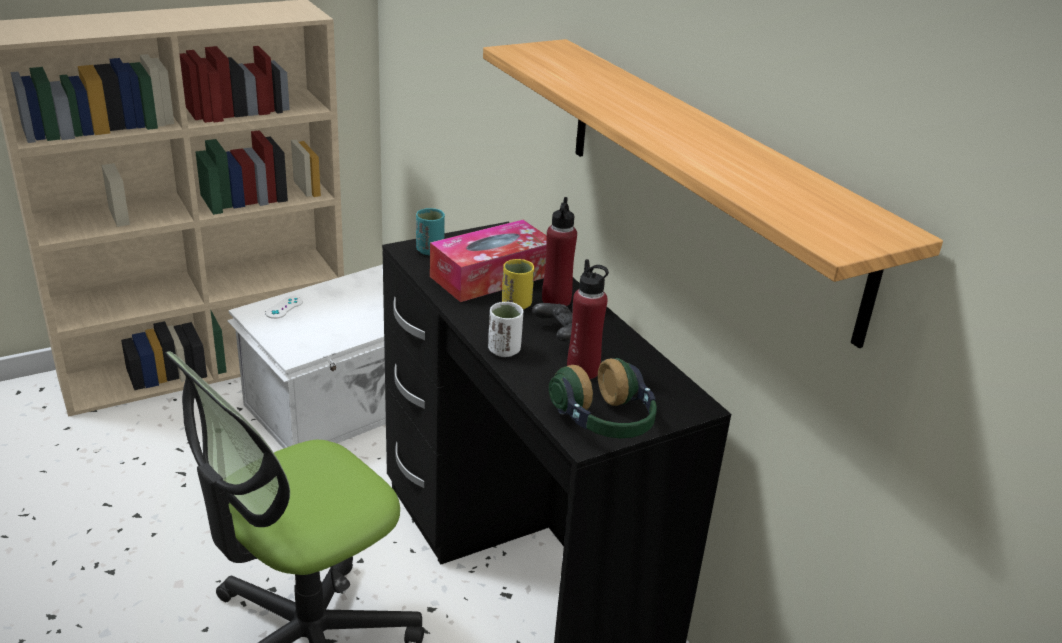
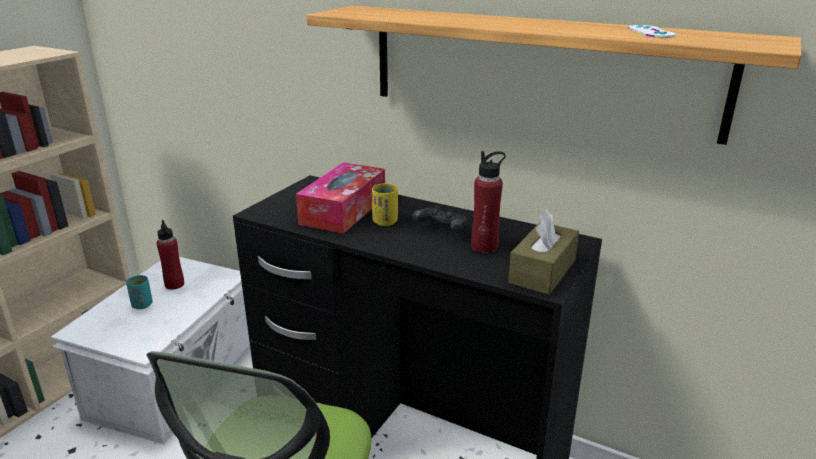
camera: 30 degrees left, 5 degrees down
(284, 307) = (104, 316): white game controller -> white game controller (651, 32)
(430, 250) = (276, 208): turquoise cup -> turquoise cup (142, 305)
(504, 350) = (416, 253): white cup -> none
(556, 300) = (408, 211): red bottle -> red bottle (174, 284)
(605, 421) = (542, 271): headphones -> brown tissue box

